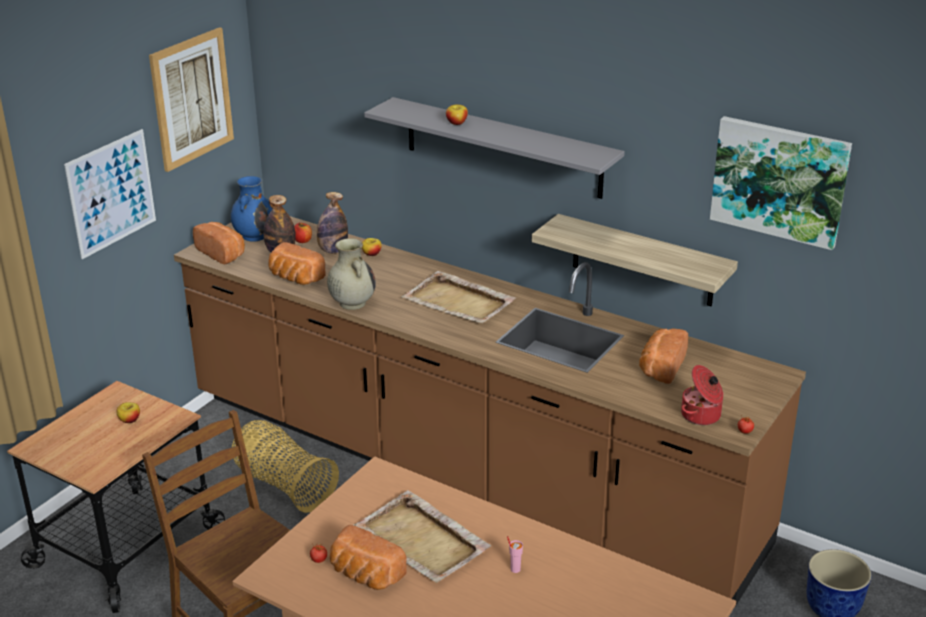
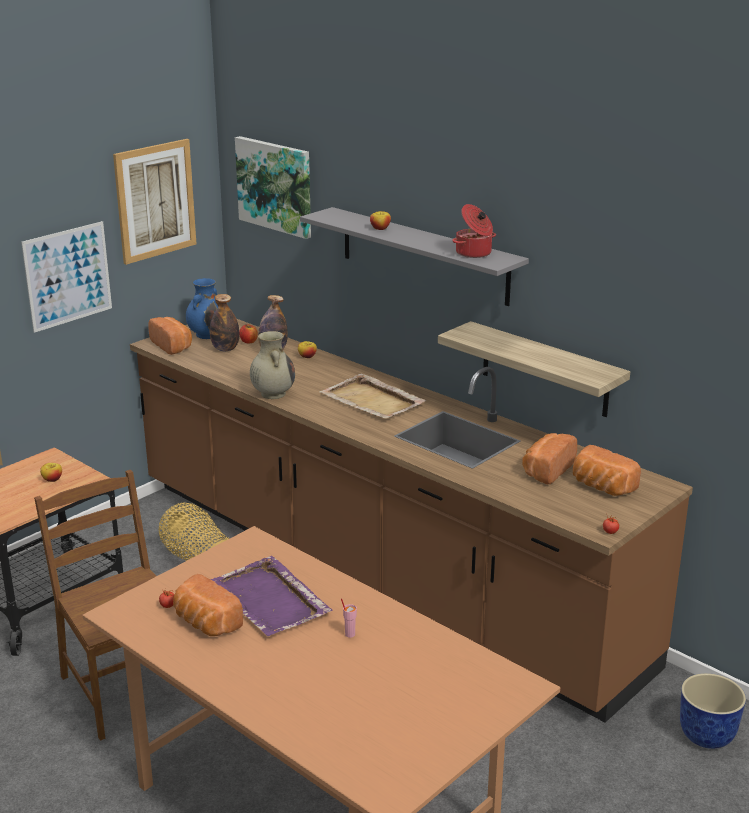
camera: 10 degrees right, 5 degrees down
(294, 278) = (229, 370): bread -> bread (601, 487)
(422, 541) = (270, 600): beige tray -> purple tray
(701, 415) = (571, 514): cooking pot -> cooking pot (474, 253)
(779, 180) = (668, 288): picture -> picture (275, 186)

